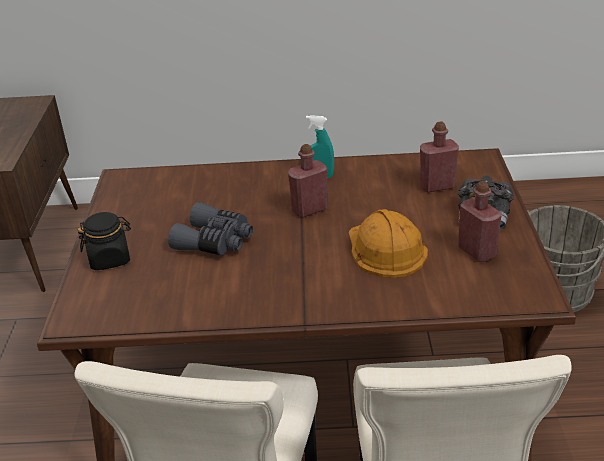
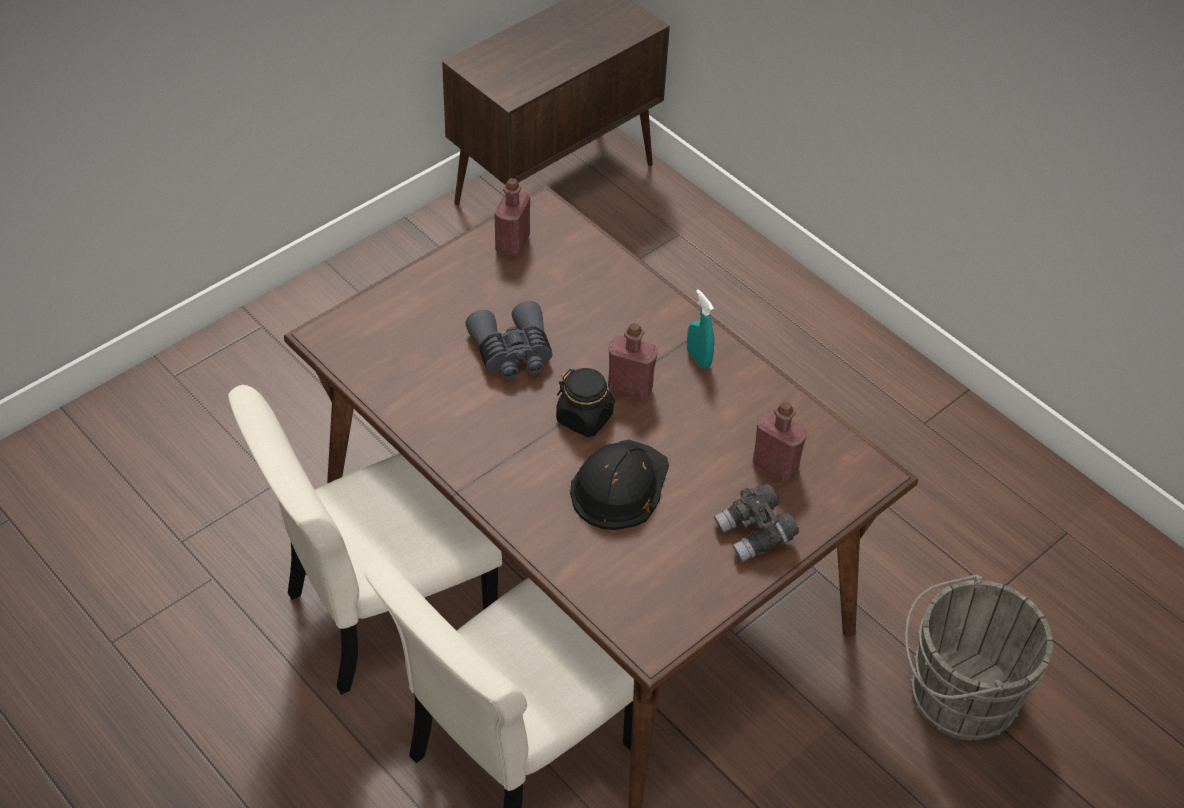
camera: 45 degrees right, 15 degrees up
(110, 259) = (420, 298): black jar -> black jar (585, 418)
(385, 249) = (619, 486): orange hard hat -> black hard hat
(477, 252) = (683, 560): red bottle -> red bottle (512, 244)

